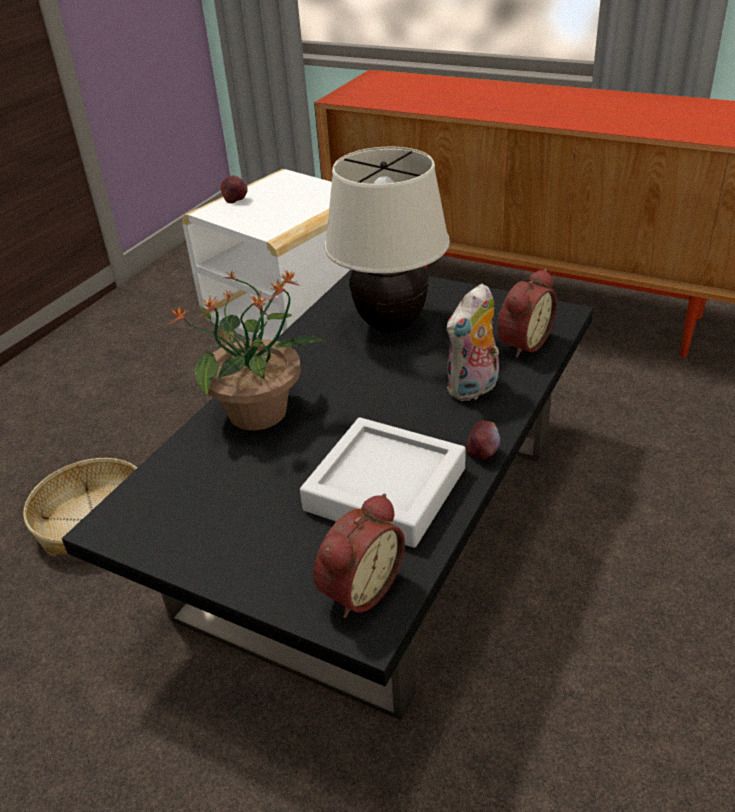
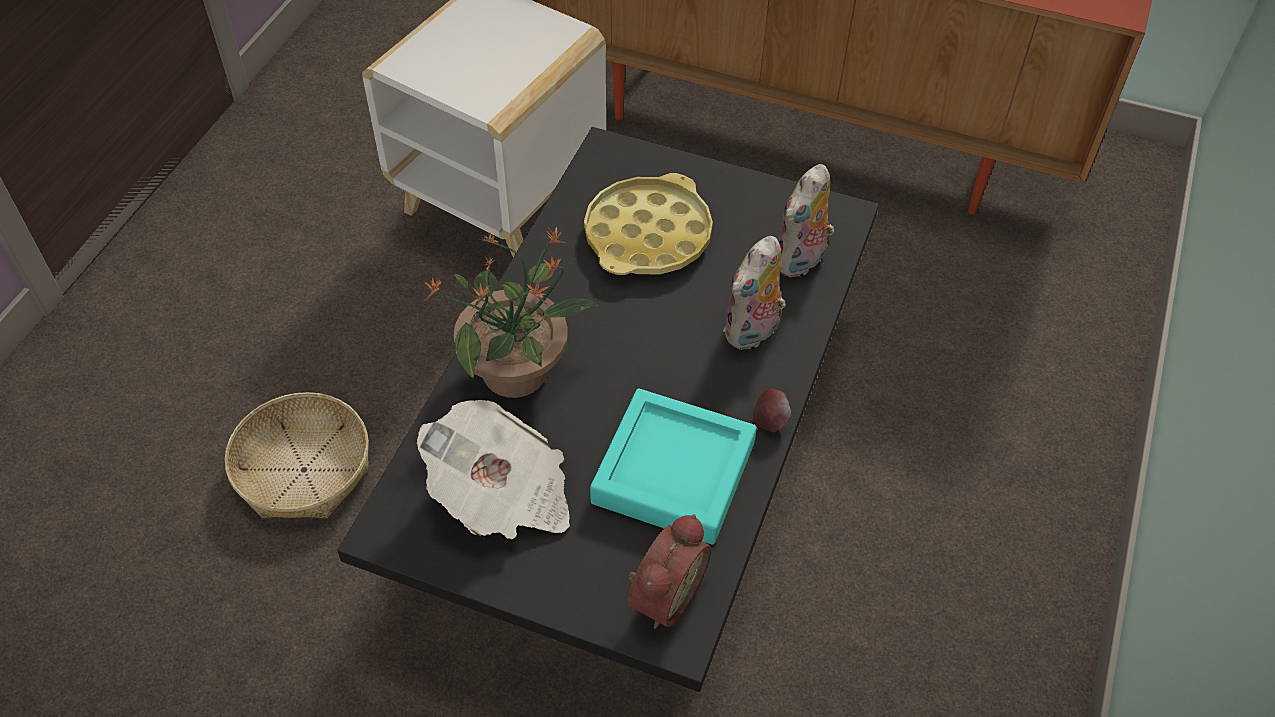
camera: 10 degrees left, 15 degrees up
(223, 501) = (502, 495): none -> newspaper
(236, 199) = (429, 41): apple -> none
(385, 489) = (673, 473): grey tray -> turquoise tray
(391, 325) = (648, 235): beige table lamp -> yellow tray
(522, 343) = (801, 261): alarm clock -> plush toy

